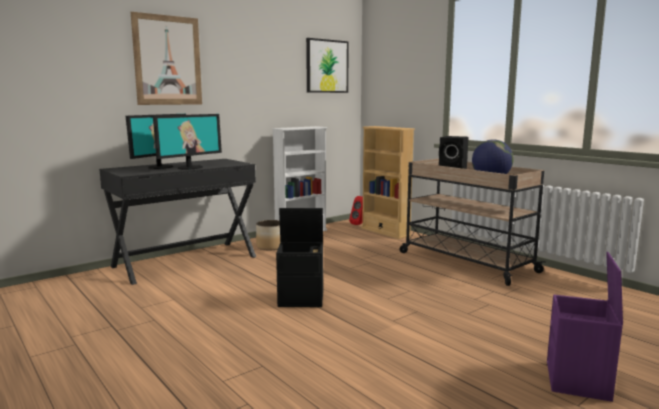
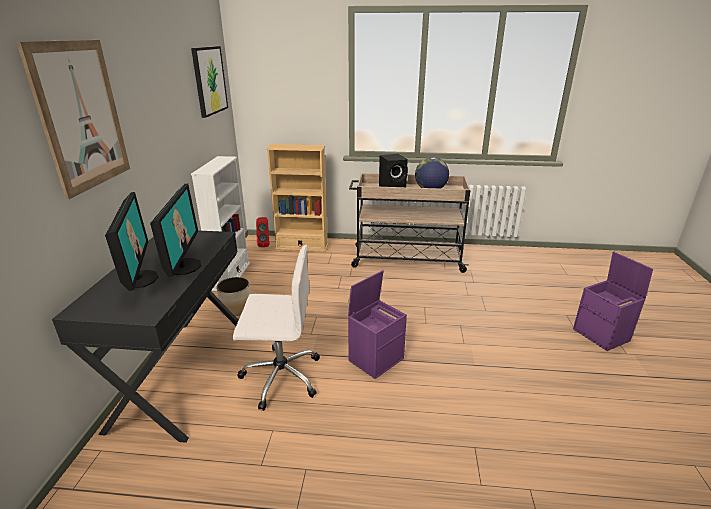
camera: 45 degrees left, 15 degrees up
(226, 282) = (280, 376): none -> white office chair
(302, 299) = (376, 358): black storage box -> purple storage box

